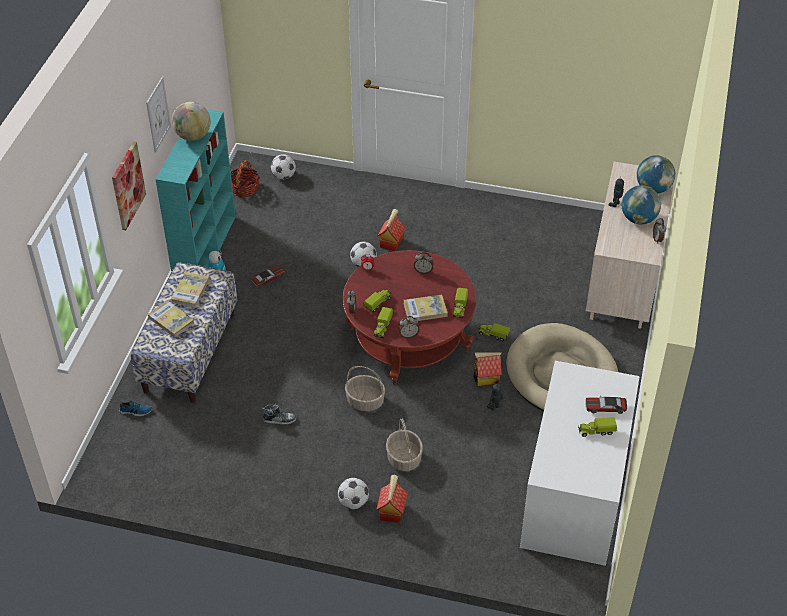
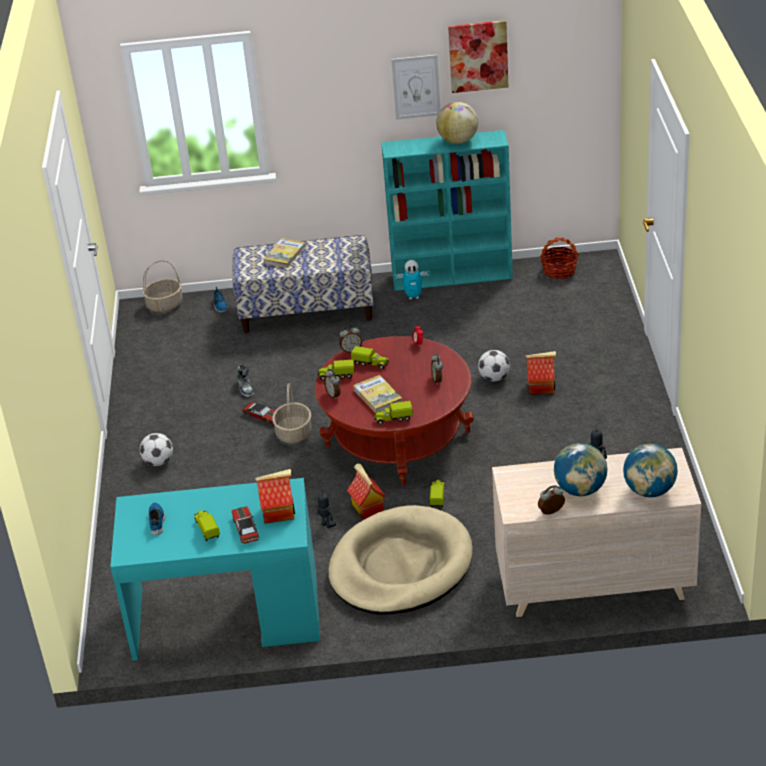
camera: 75 degrees right, 10 degrees down
(127, 185) = (325, 113): picture -> picture (478, 56)
(190, 291) = (329, 253): book -> none
(268, 279) = (433, 325): toy car -> toy car (262, 416)
(284, 176) = (597, 288): football -> none
(391, 511) = (156, 489): toy house -> toy house (279, 512)
(404, 458) = (227, 480): basket -> basket (164, 305)
(572, 461) = (157, 521): none -> shoe
(574, 493) = (226, 614): white desk -> turquoise desk

